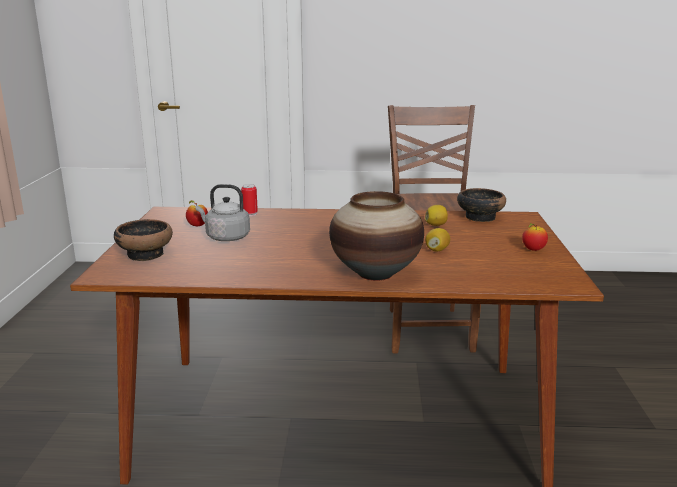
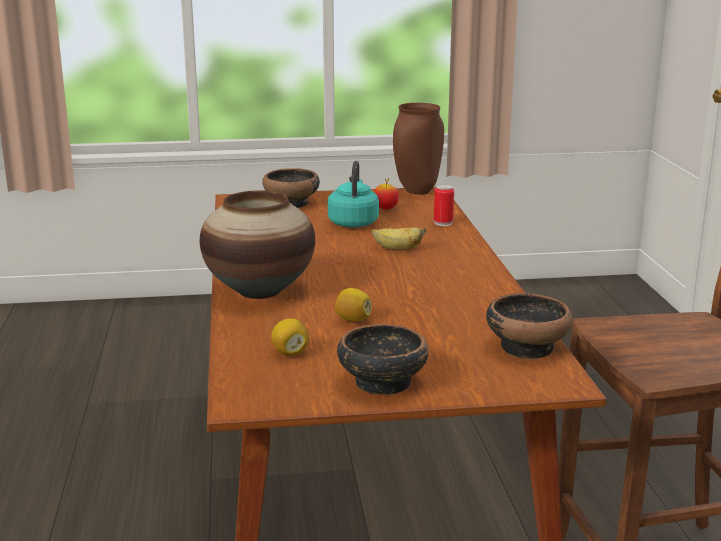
camera: 80 degrees right, 0 degrees up
(159, 214) = (416, 191): none -> brown vase
(225, 237) = (353, 222): grey kettle -> turquoise kettle
(299, 229) = (397, 248): none -> banana
(436, 225) = (464, 318): lemon -> lemon (290, 352)
(533, 249) = (381, 382): apple -> bowl

